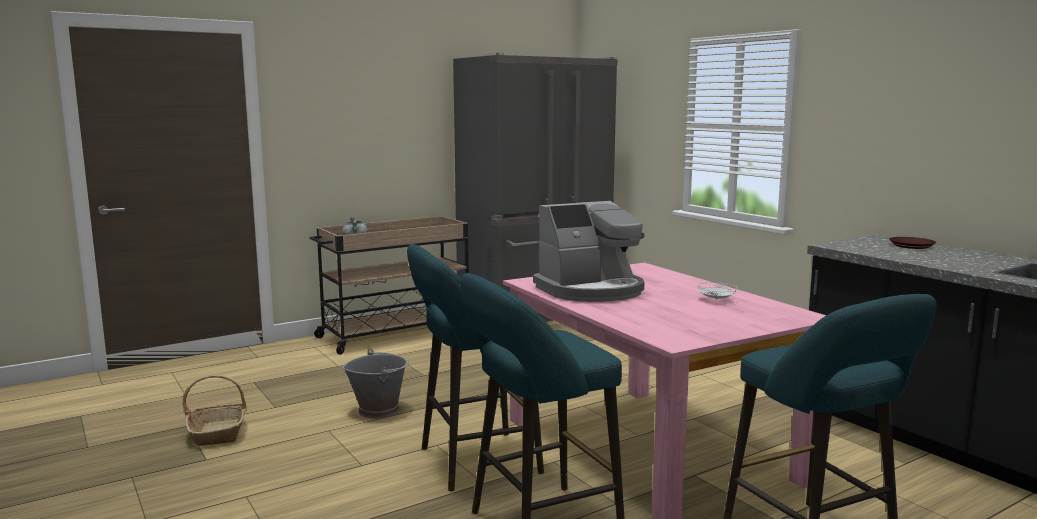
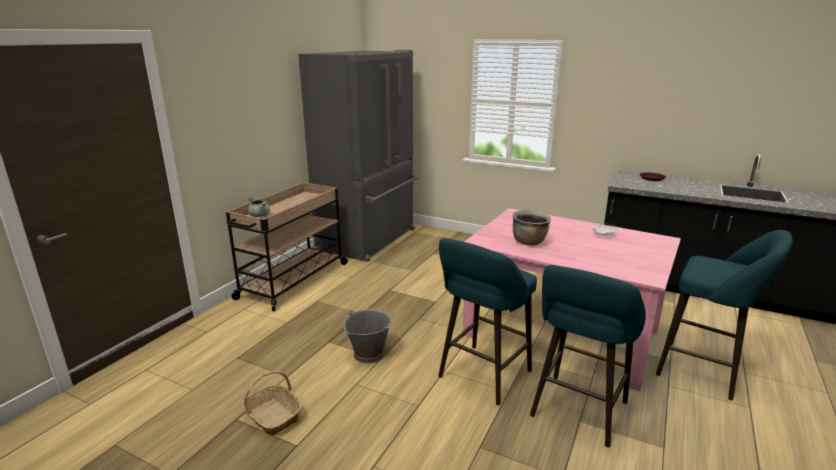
camera: 30 degrees left, 10 degrees up
(591, 290) = (529, 242): coffee machine -> brown cooking pot

